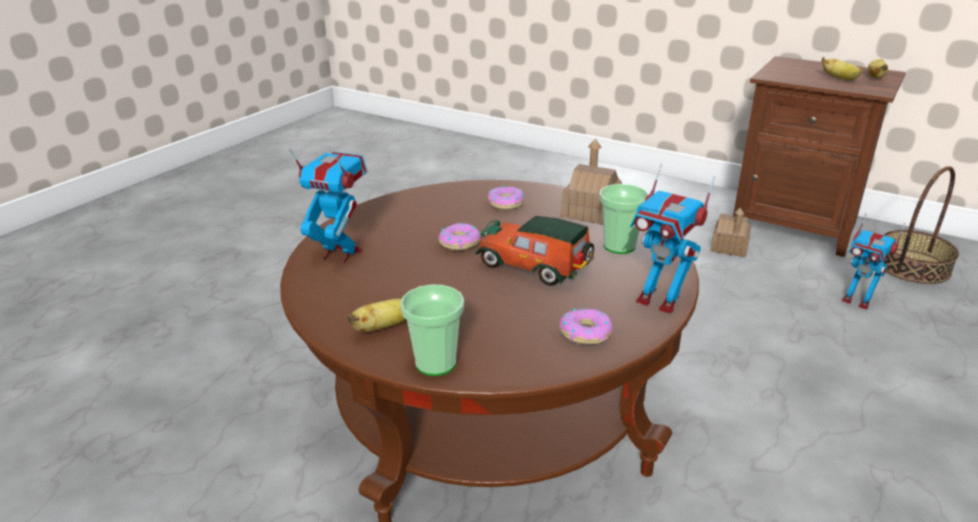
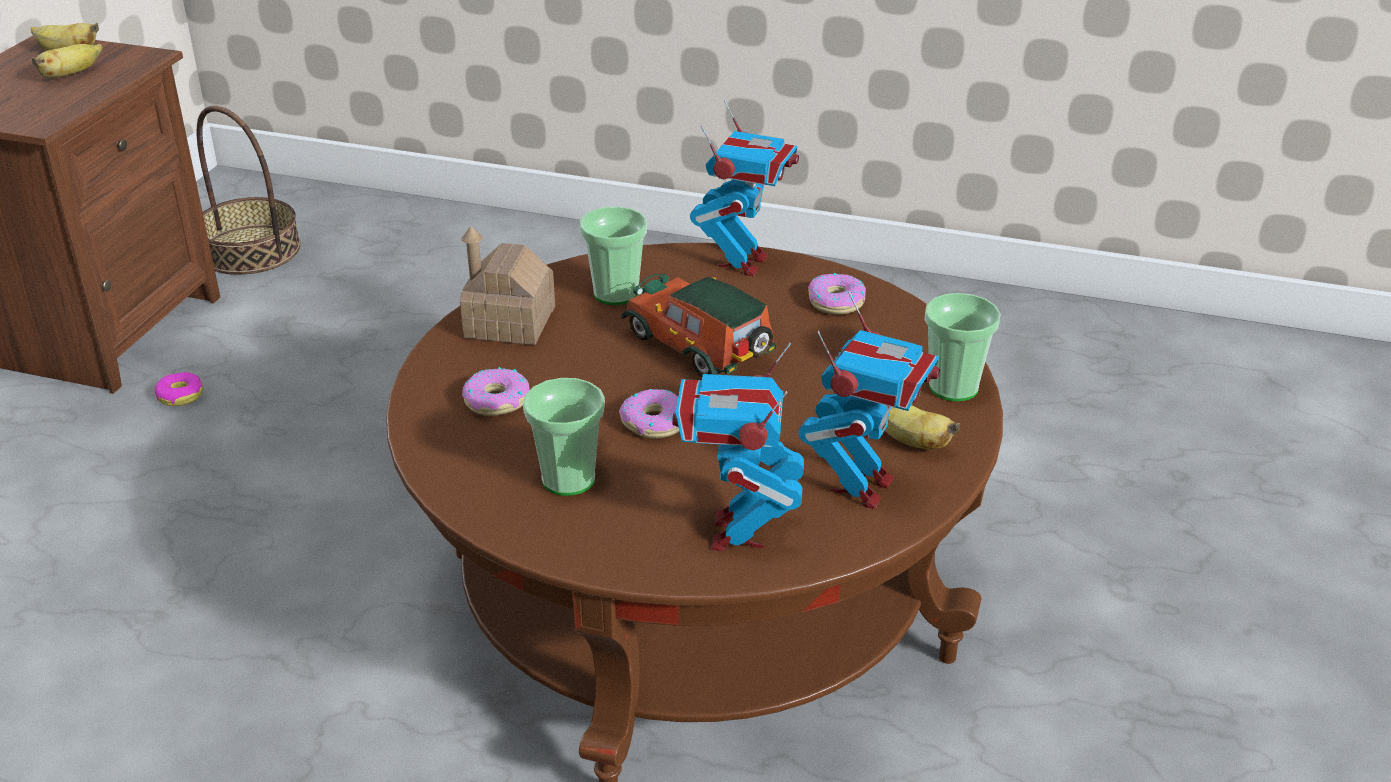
camera: 105 degrees left, 5 degrees up
(422, 215) = (568, 479): none -> cup
(536, 267) = (701, 348): toy car -> toy car turned 120 degrees clockwise
(729, 247) = (180, 395): toy house -> donut
(857, 301) = (350, 298): toy robot -> toy robot (862, 487)

